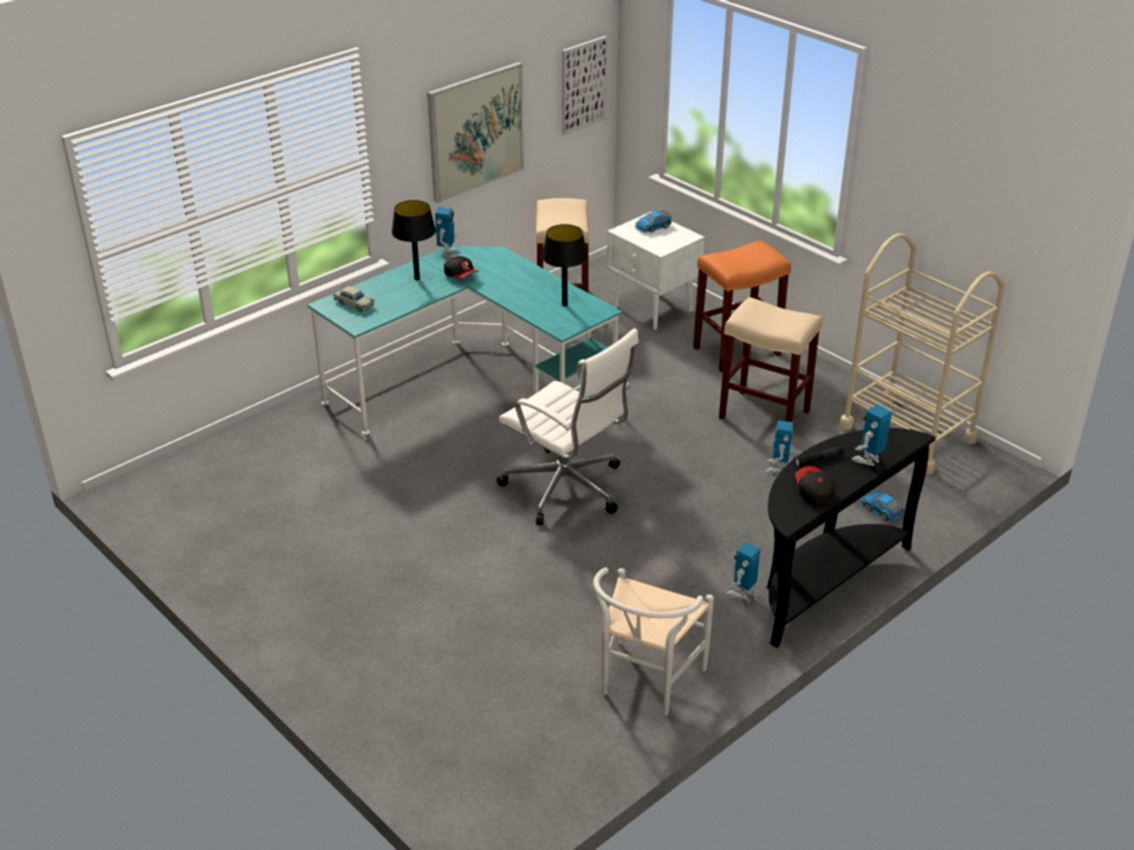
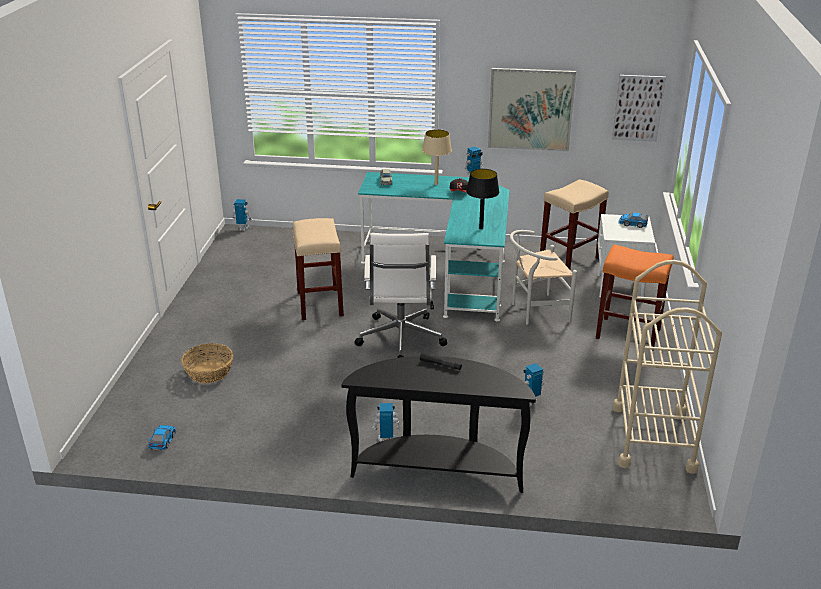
camera: 50 degrees right, 5 degrees down
(417, 279) = (436, 184): black table lamp -> beige table lamp
(447, 665) = (209, 372): none -> basket
(645, 684) = (263, 442): white chair -> white chair (535, 311)
(763, 414) = (577, 372): beige stool -> beige stool (319, 304)
(813, 492) = (401, 376): cap -> none
(868, 460) = (467, 383): toy robot -> toy robot (243, 228)
(881, 510) = (548, 462): toy car -> toy car (162, 440)

